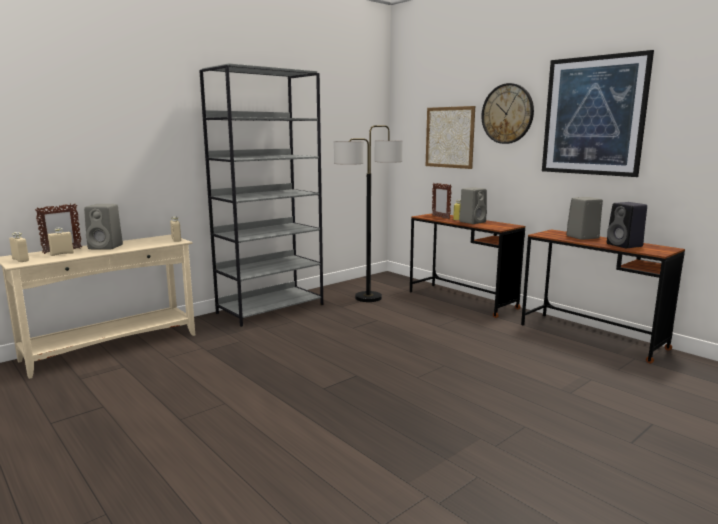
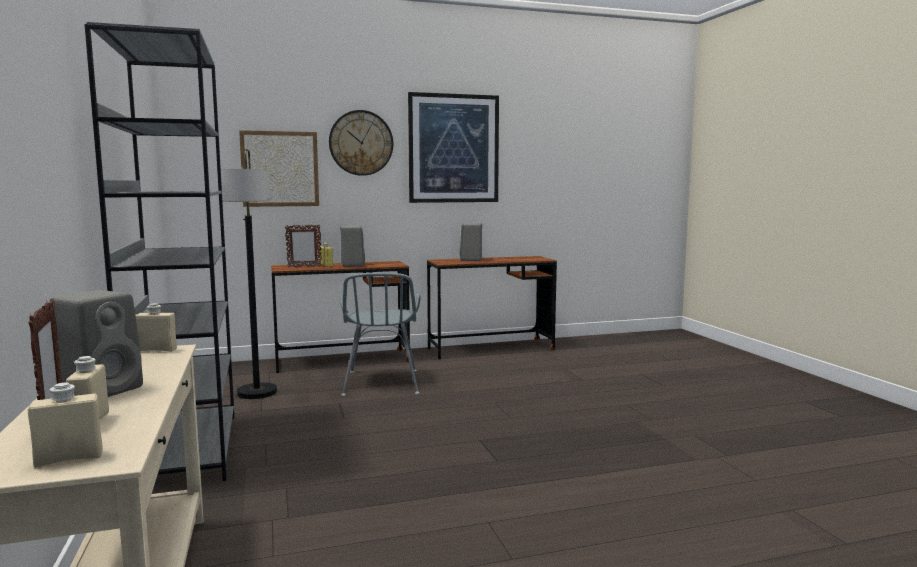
camera: 65 degrees left, 5 degrees down
(432, 321) = (381, 383): none -> grey chair
(625, 245) = (514, 259): black speaker -> none

